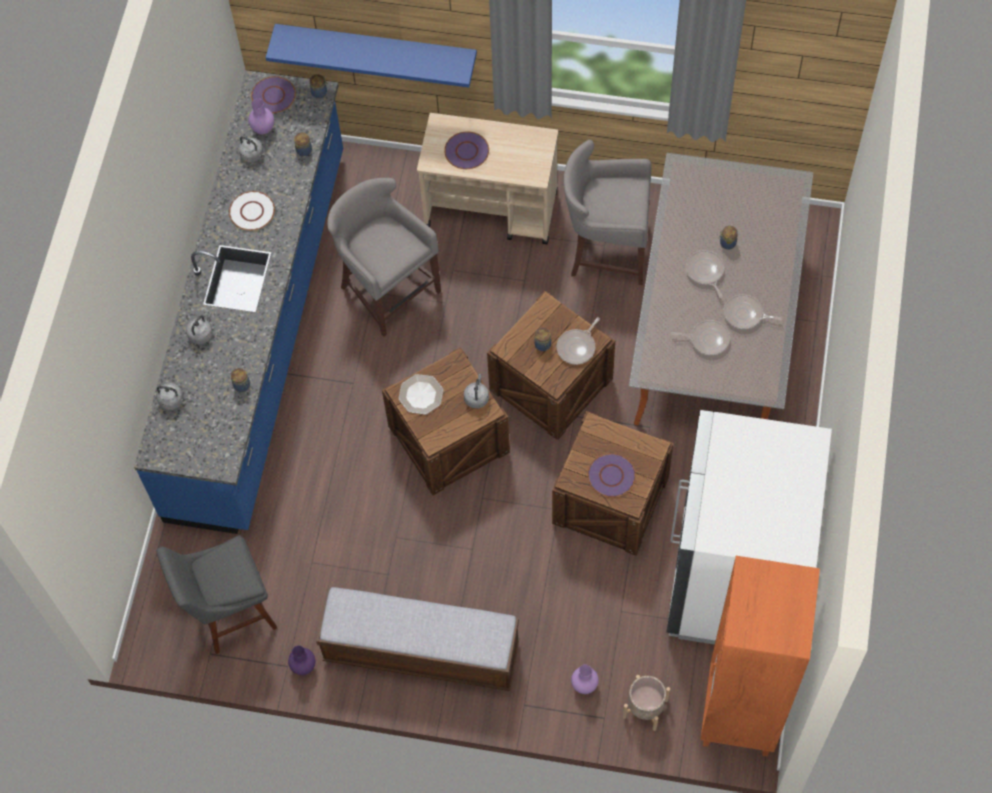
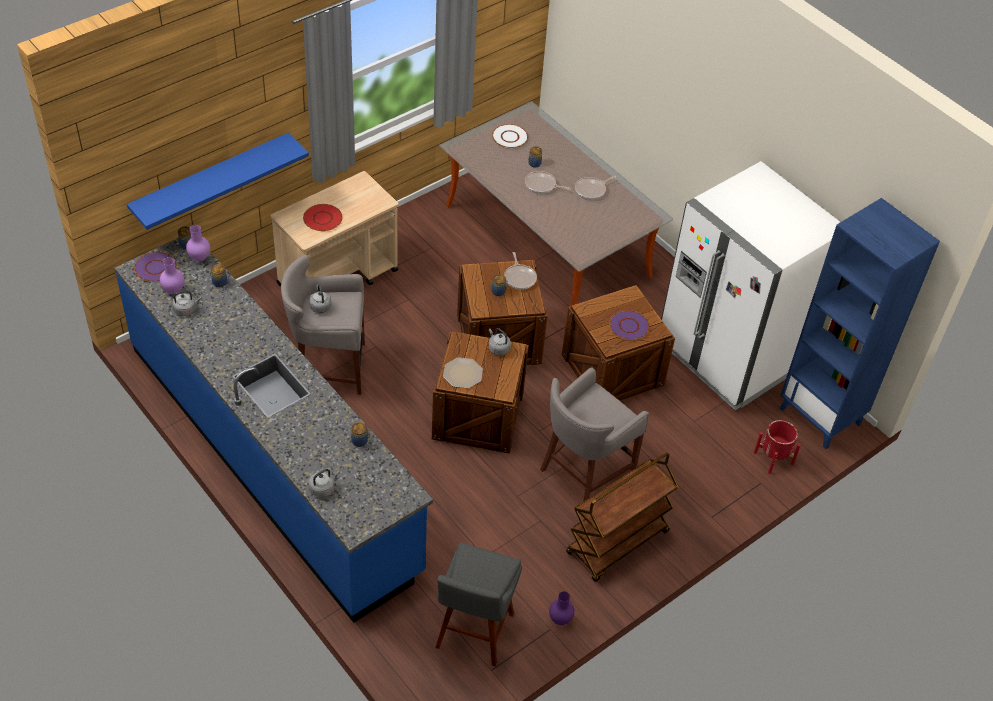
camera: 55 degrees left, 15 degrees down
(201, 334) = (290, 434): grey kettle -> grey kettle (320, 306)
(252, 211) = (229, 341): white plate -> white plate (509, 137)
(421, 651) = (617, 544): bench -> brown cart
(467, 151) = (323, 218): purple plate -> red plate
(585, 685) = (728, 476): purple vase -> purple vase (200, 258)
(606, 249) = (435, 248): grey stool -> grey stool (583, 472)
(645, 708) = (773, 458): beige planter -> red planter
(707, 339) = (588, 216): frying pan -> none
(740, 714) = (821, 416): orange bookcase -> blue bookcase

